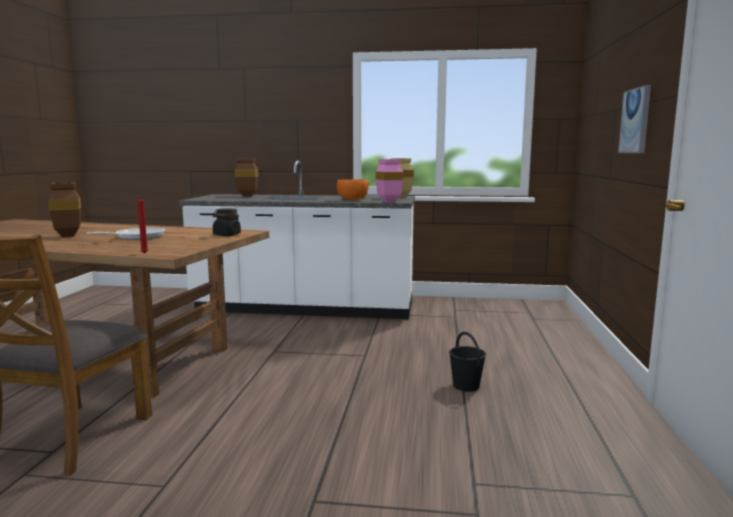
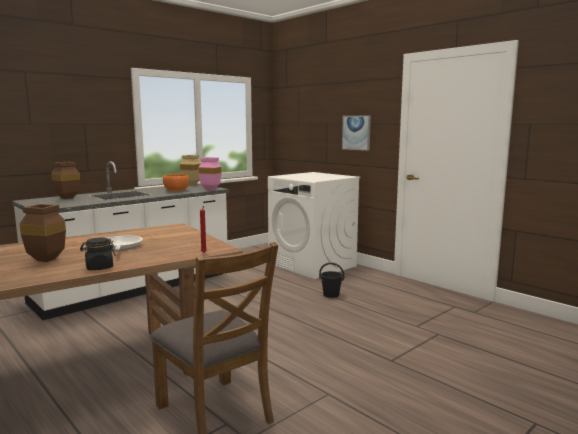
camera: 50 degrees left, 0 degrees up
(226, 235) = (177, 231): black jar -> black jar (99, 267)
(540, 343) = (312, 265): none -> white washing machine

